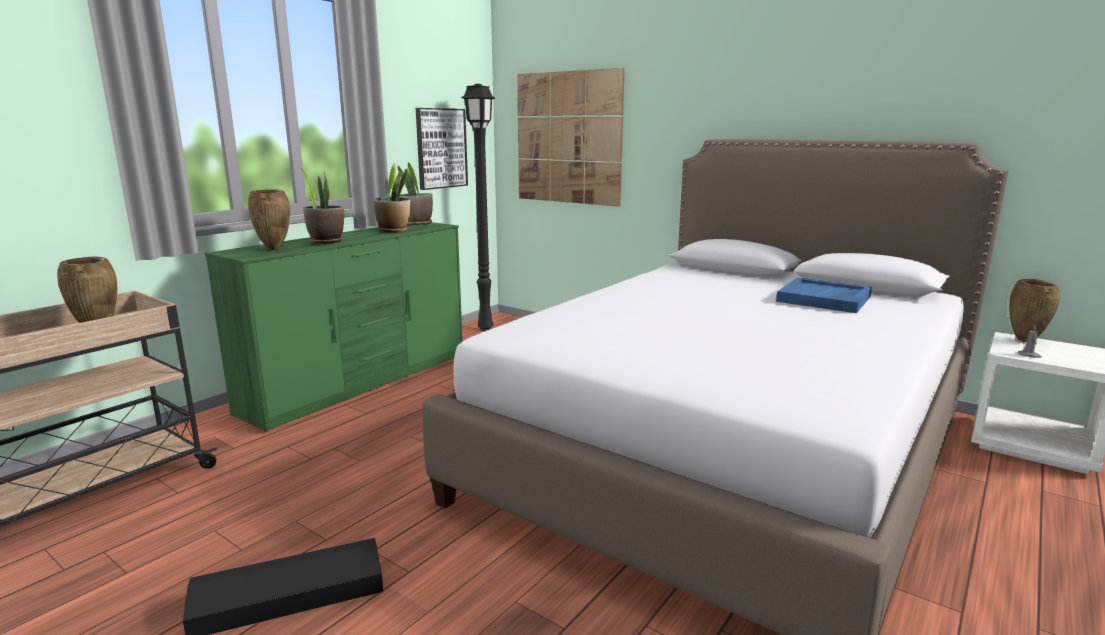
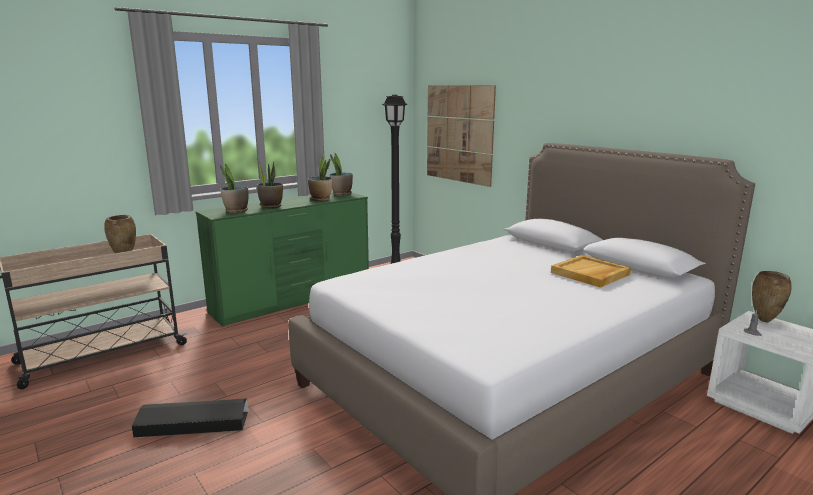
camera: 15 degrees right, 0 degrees up
(274, 249) = (236, 211): brown vase -> potted plant
(441, 148) = (369, 139): picture -> none
(824, 299) = (590, 274): blue tray -> beige tray

